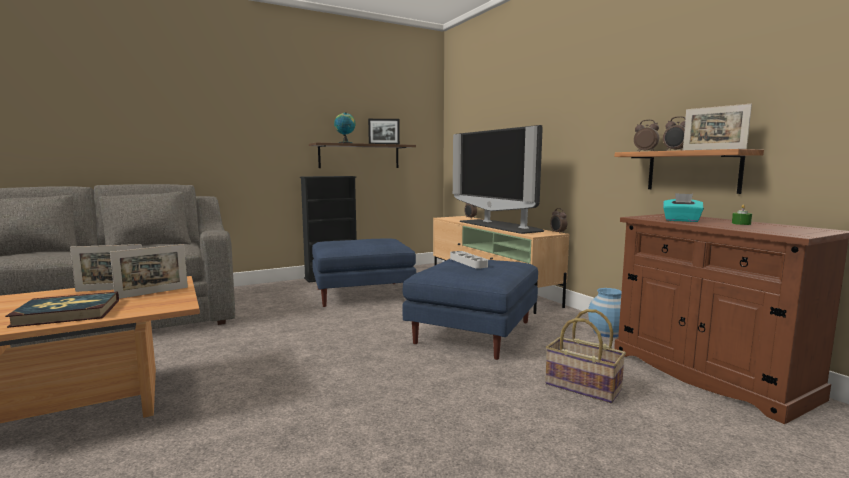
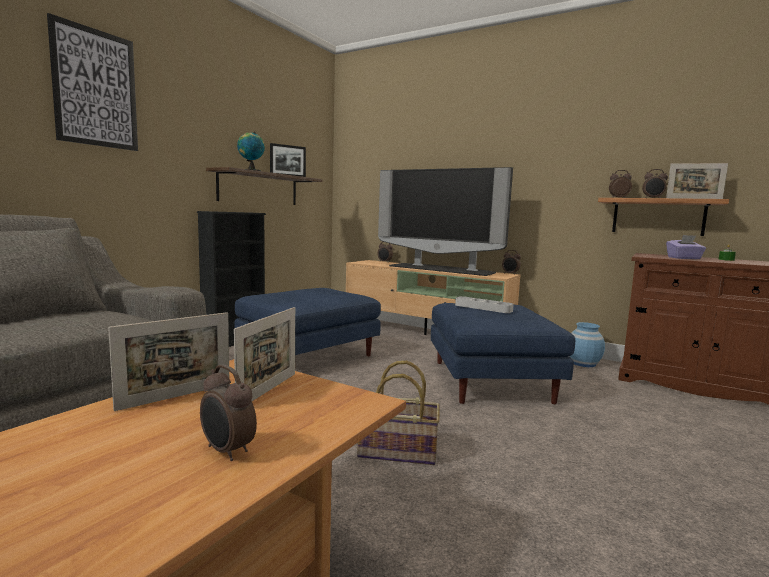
camera: 30 degrees left, 0 degrees up
(67, 313) = (227, 451): book -> alarm clock
(222, 98) = (95, 88): none -> picture
(582, 387) = (654, 415): basket -> basket (397, 452)
(681, 220) = (684, 258): turquoise tissue box -> purple tissue box

